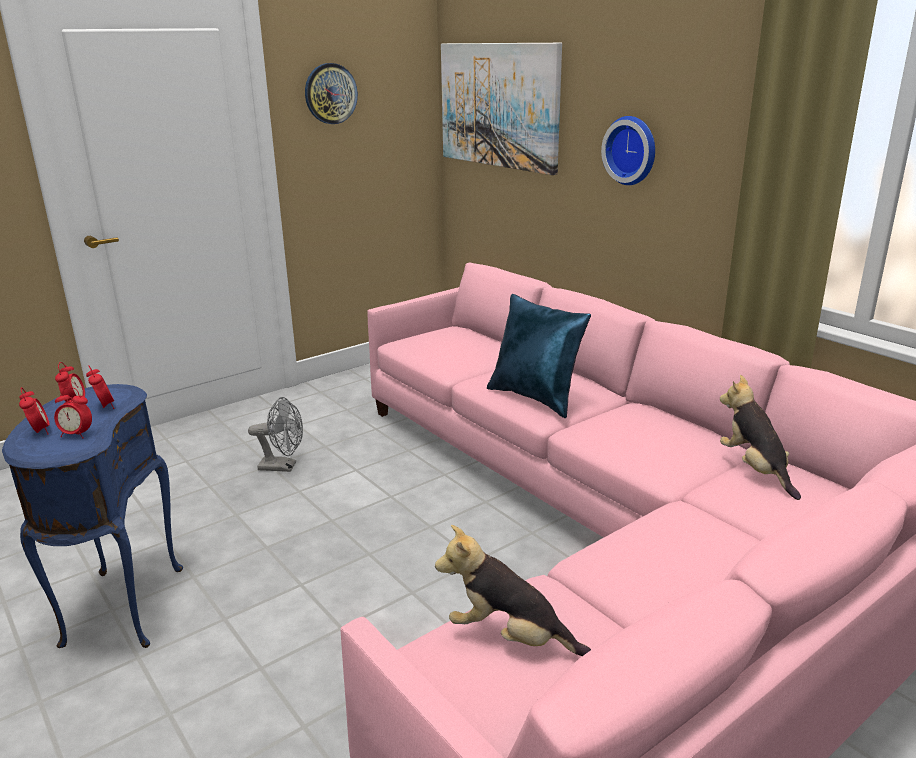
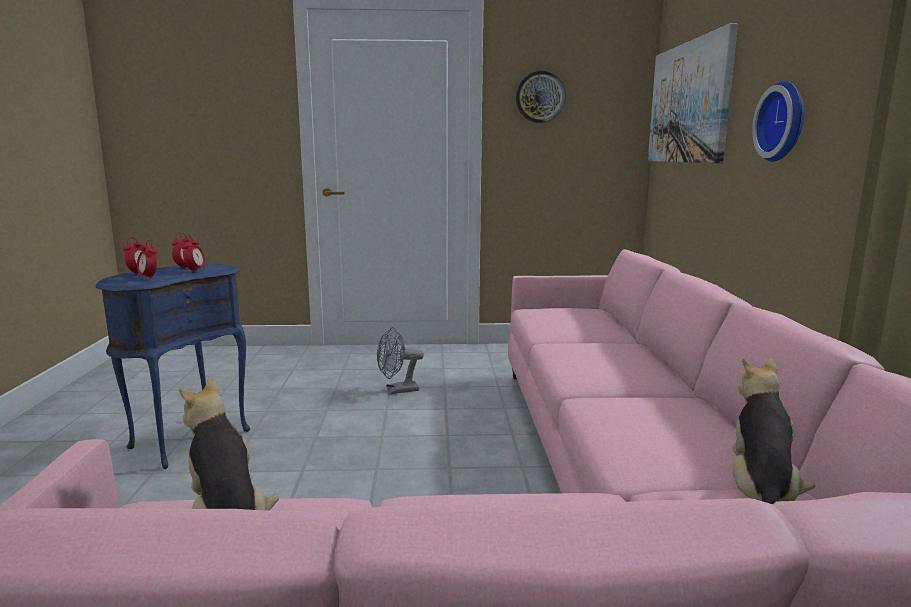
camera: 35 degrees right, 10 degrees down
(283, 466) = (397, 390): grey fan -> grey fan turned 120 degrees clockwise
(536, 398) = (589, 367): blue pillow -> none

